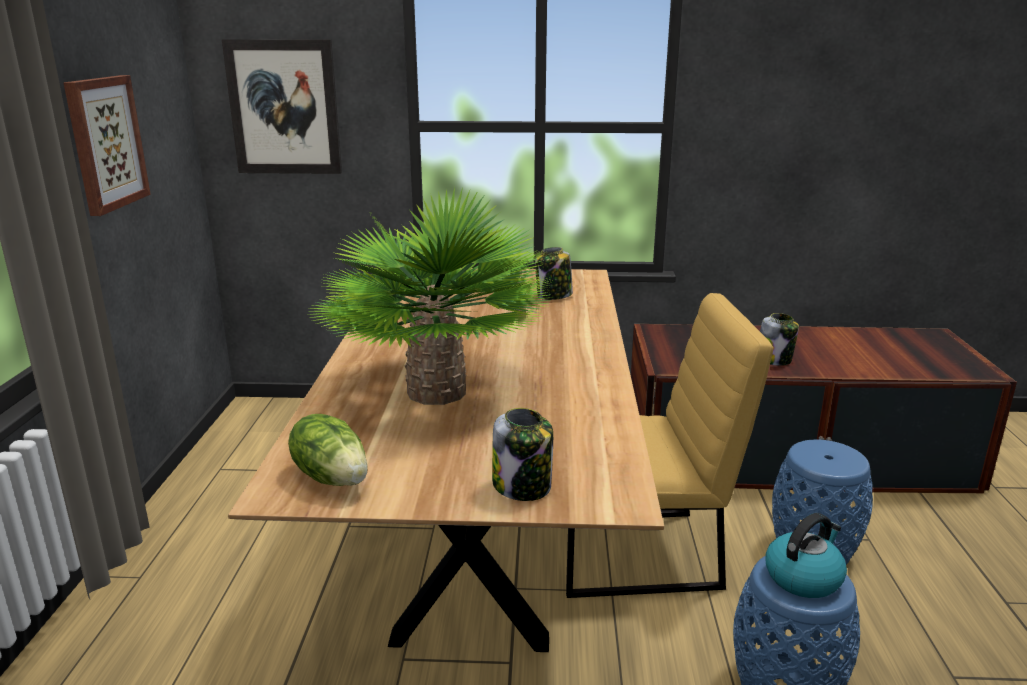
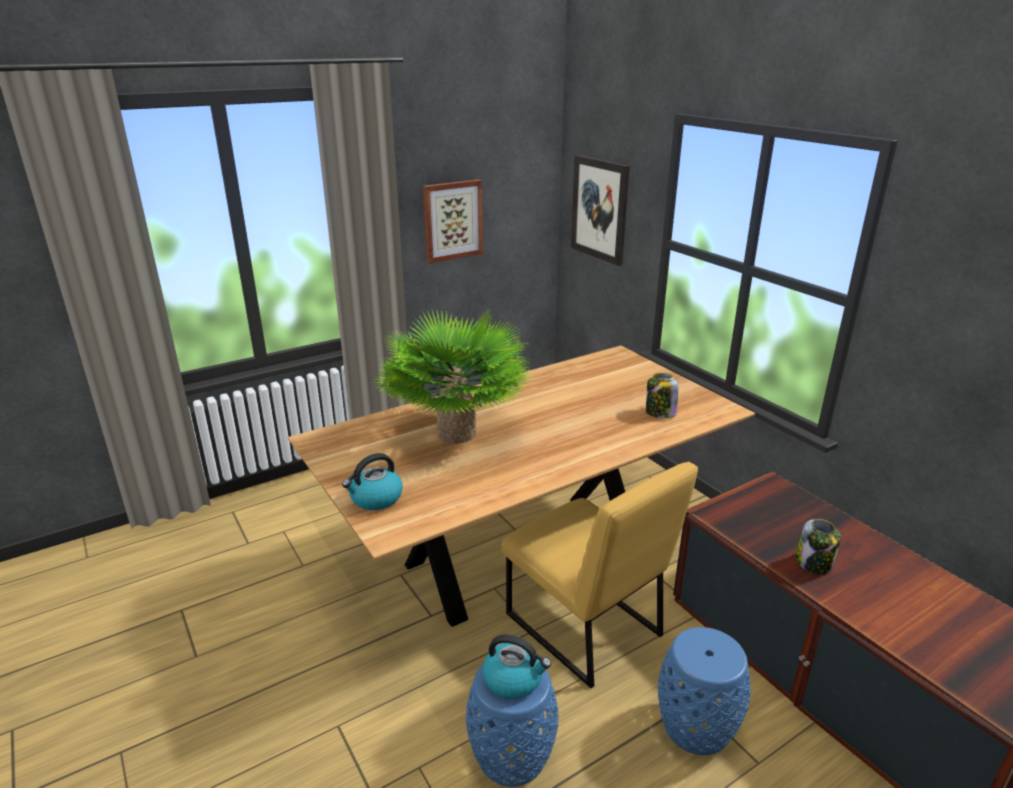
camera: 55 degrees right, 5 degrees up
(332, 477) = (338, 445): lettuce -> none
(523, 486) = (375, 499): jar -> kettle

